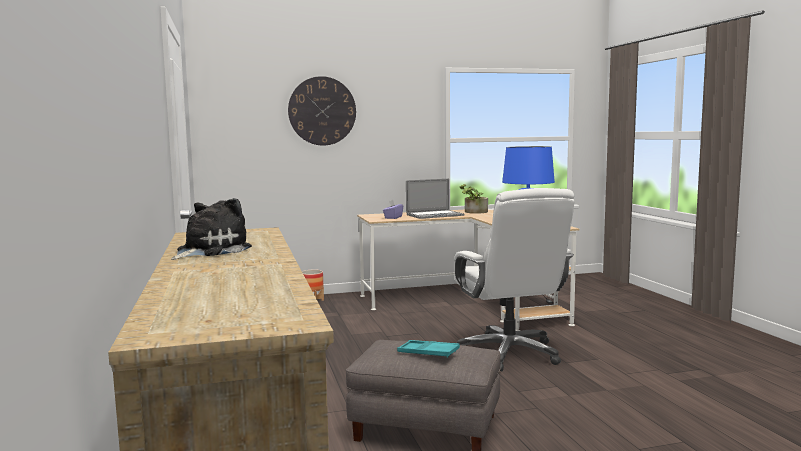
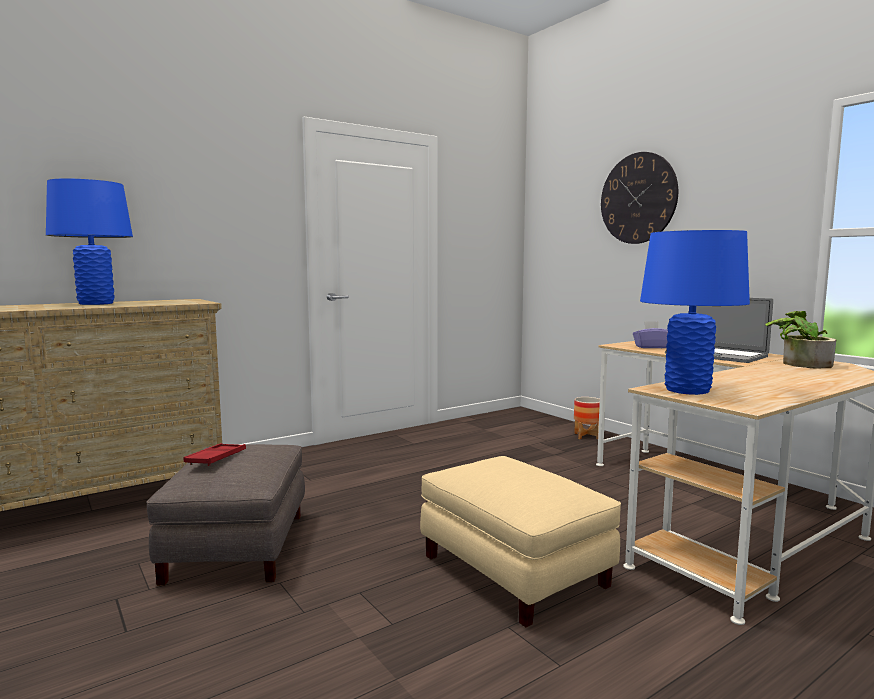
camera: 70 degrees right, 0 degrees up
(209, 251) = (96, 303): plush toy -> blue table lamp
(428, 353) = (216, 458): turquoise tray -> red tray
(510, 353) = (512, 571): white office chair -> beige ottoman

